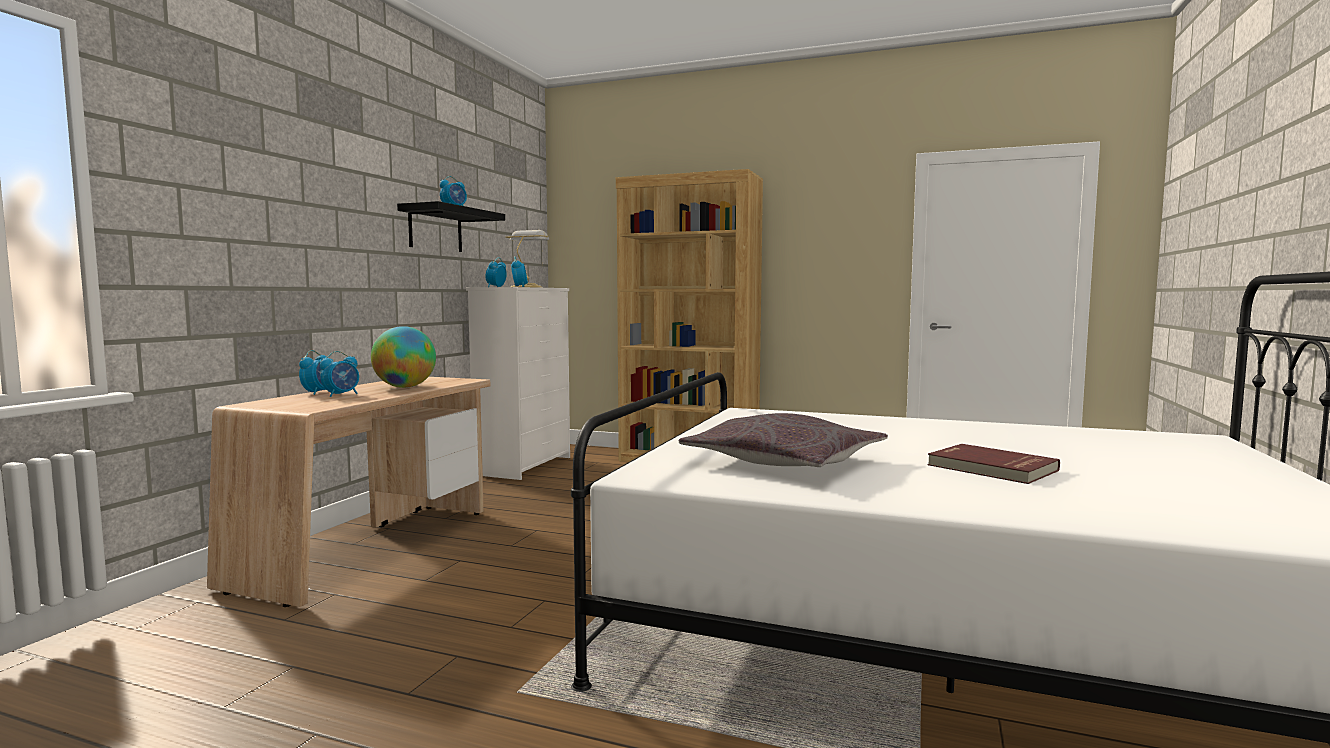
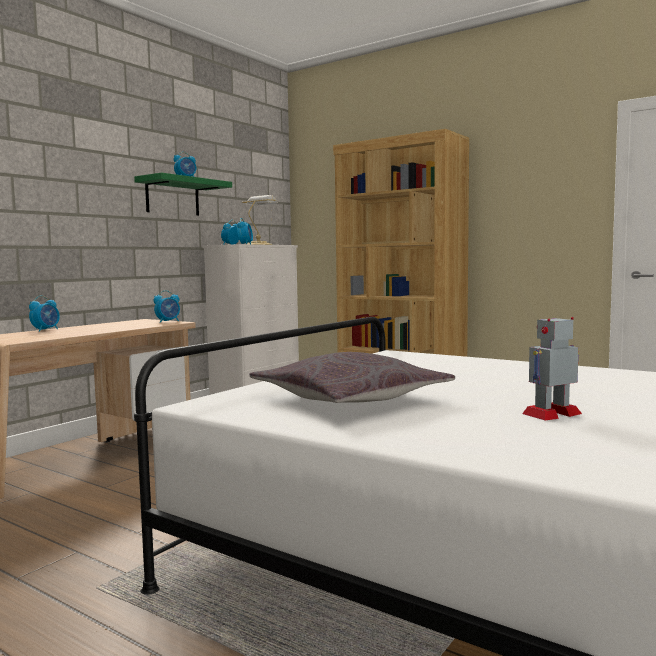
camera: 15 degrees right, 0 degrees up
(341, 395) = (58, 332): alarm clock -> alarm clock (168, 321)
(405, 387) = (116, 327): globe -> none
(435, 229) = (172, 197): black shelf -> green shelf
(991, 468) = (552, 414): red book -> toy robot

